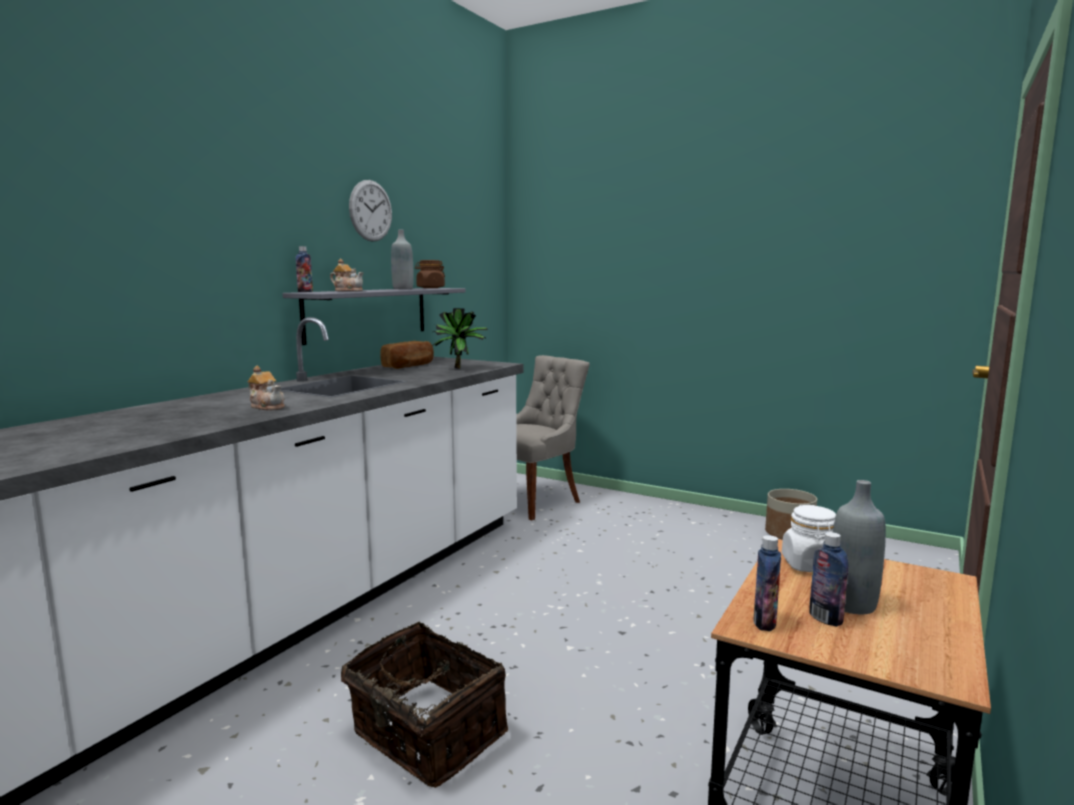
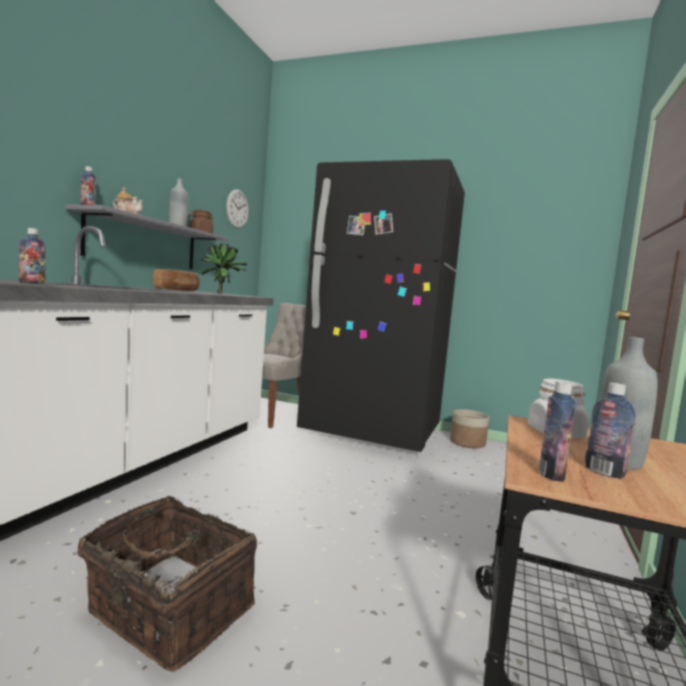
camera: 10 degrees left, 5 degrees down
(267, 407) = (32, 283): teapot -> bottle
(371, 211) = (155, 159): wall clock -> wall clock (237, 209)
(660, 521) = (371, 432): none -> black fridge

